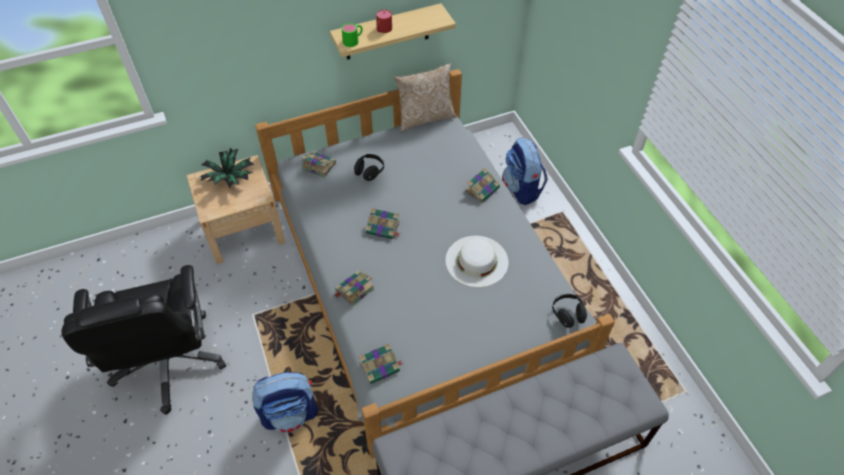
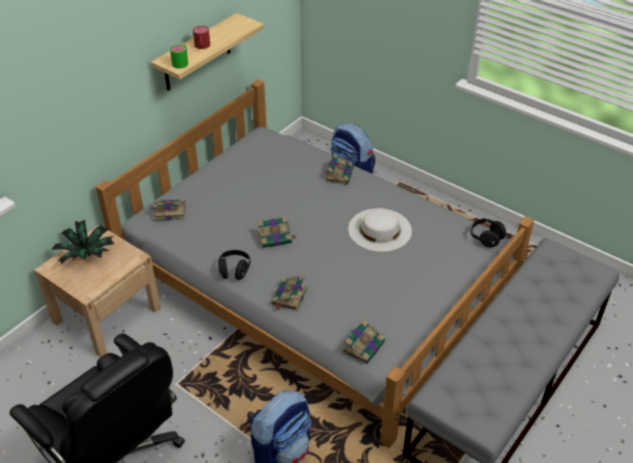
camera: 30 degrees left, 10 degrees down
(369, 172) = (224, 198): black headphones -> black headphones (234, 270)
(425, 118) = (240, 138): pillow -> none

